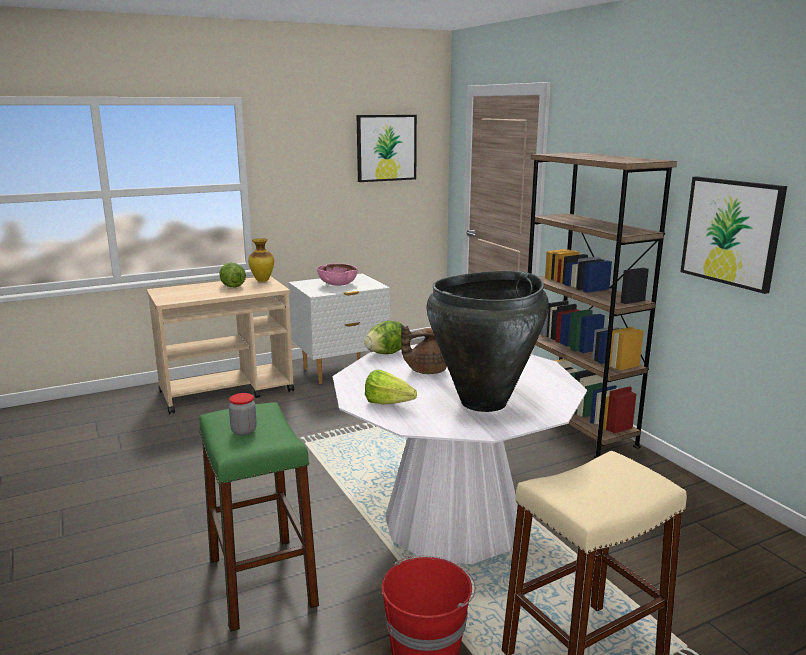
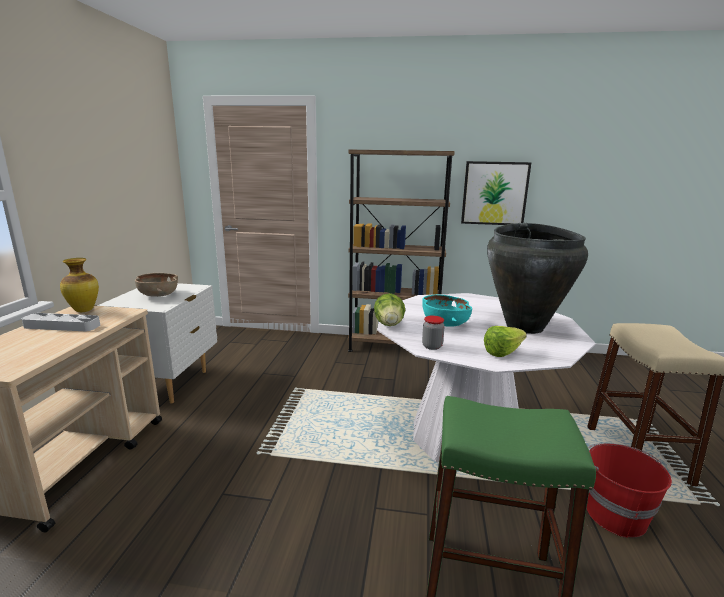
camera: 55 degrees left, 0 degrees up
(232, 286) = (62, 326): lettuce -> grey tray
(244, 431) = (514, 430): jar -> jar (432, 346)
(337, 285) = (158, 295): pink bowl -> brown bowl
(386, 148) = (138, 151): picture -> none
(425, 370) = (444, 324): brown teapot -> turquoise bowl

